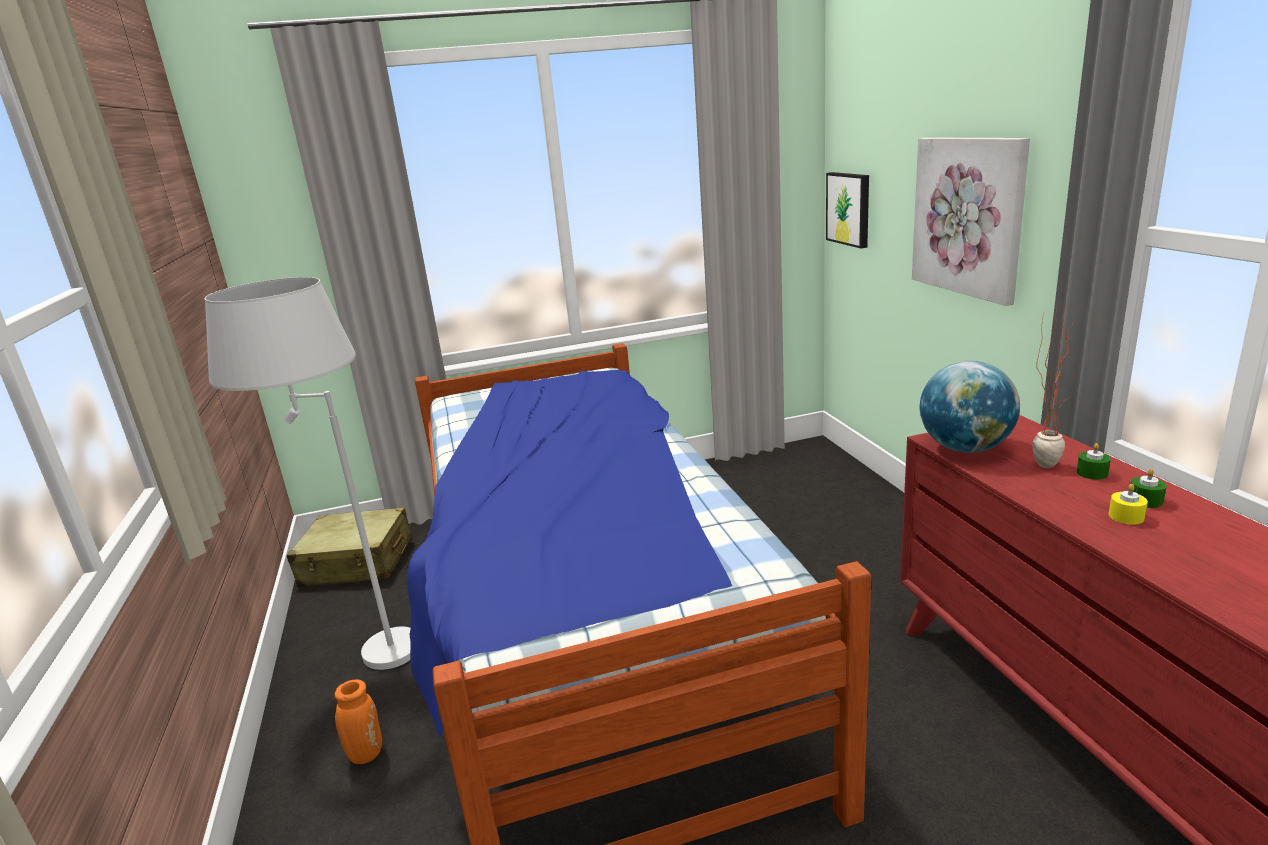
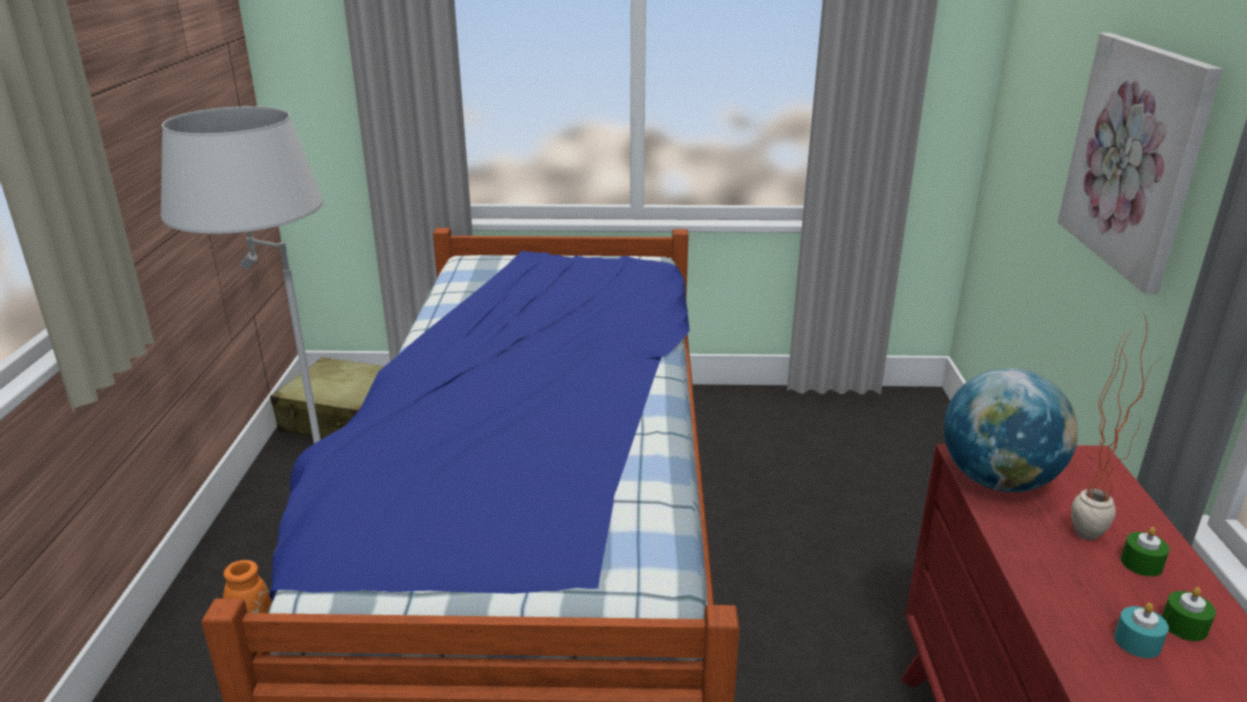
camera: 15 degrees right, 5 degrees up
(849, 208) = (1018, 105): picture -> none
(1126, 516) = (1137, 642): yellow candle -> turquoise candle

